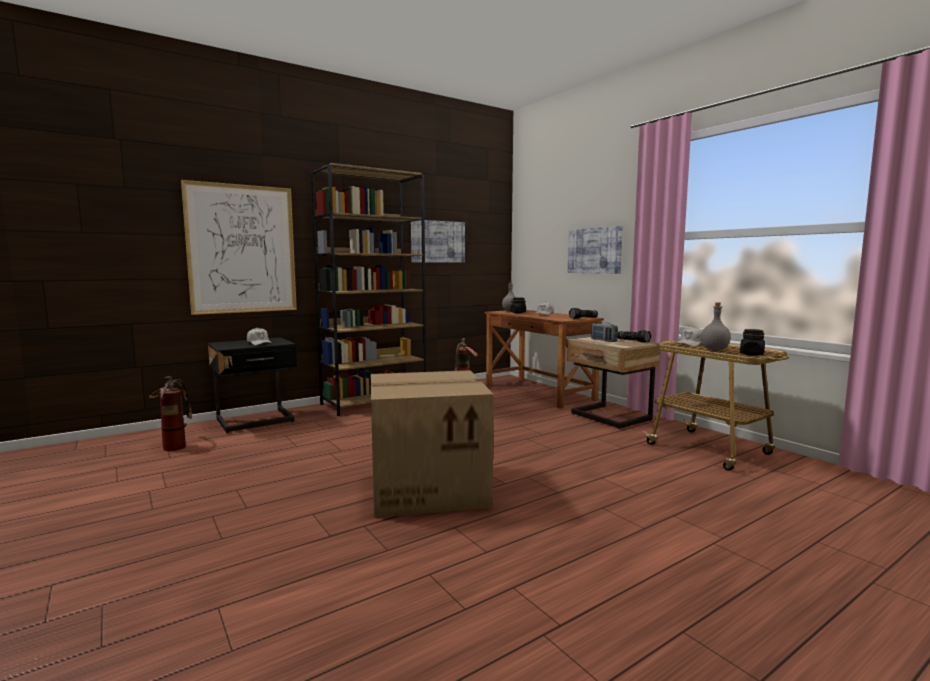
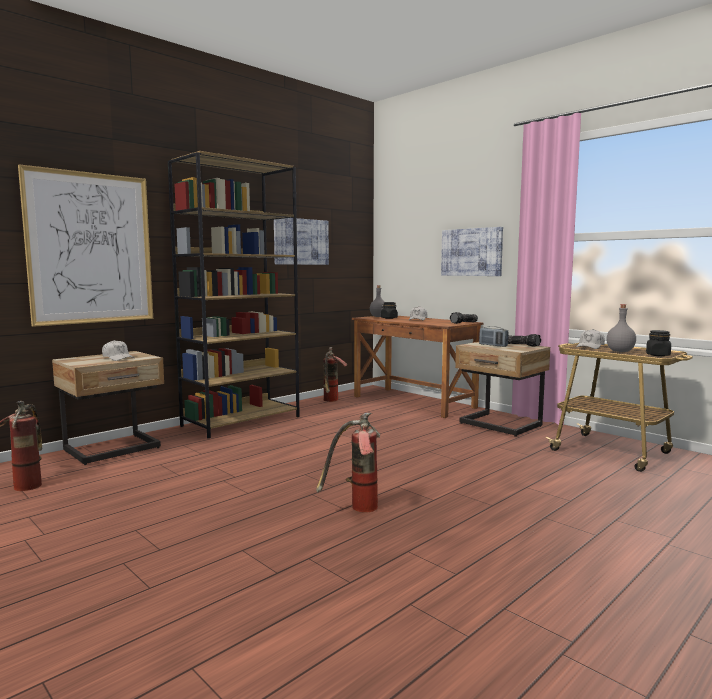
camera: 10 degrees left, 0 degrees up
(256, 421) = (114, 449): black nightstand -> beige nightstand
(429, 486) = (356, 509): cardboard box -> fire extinguisher

